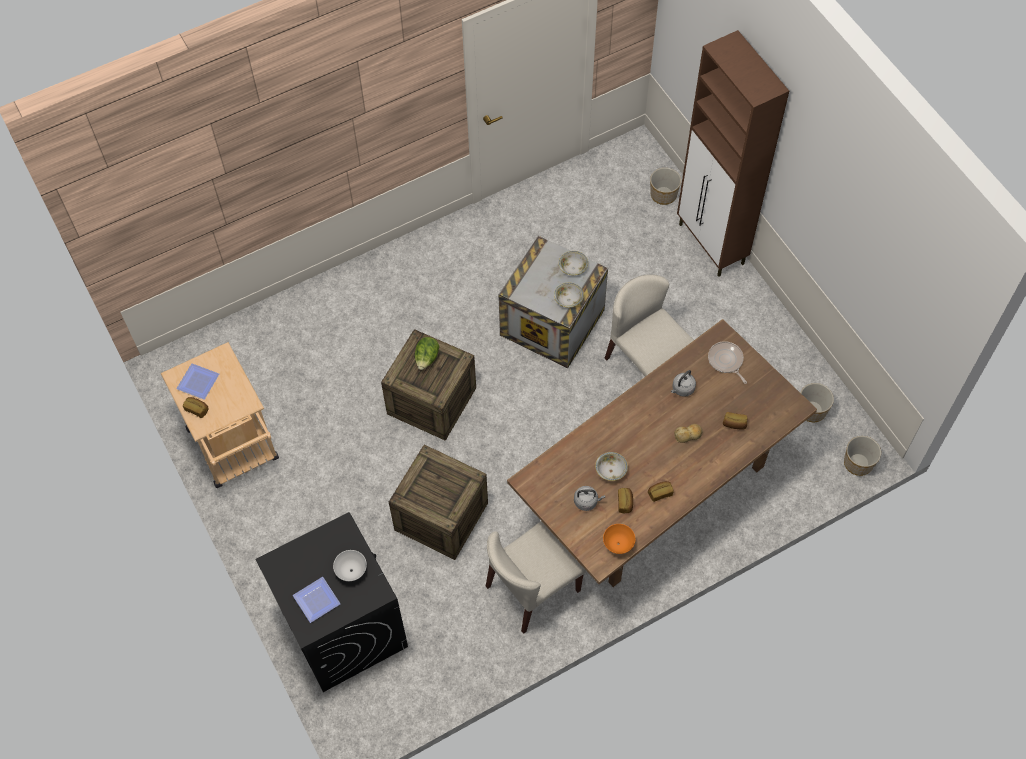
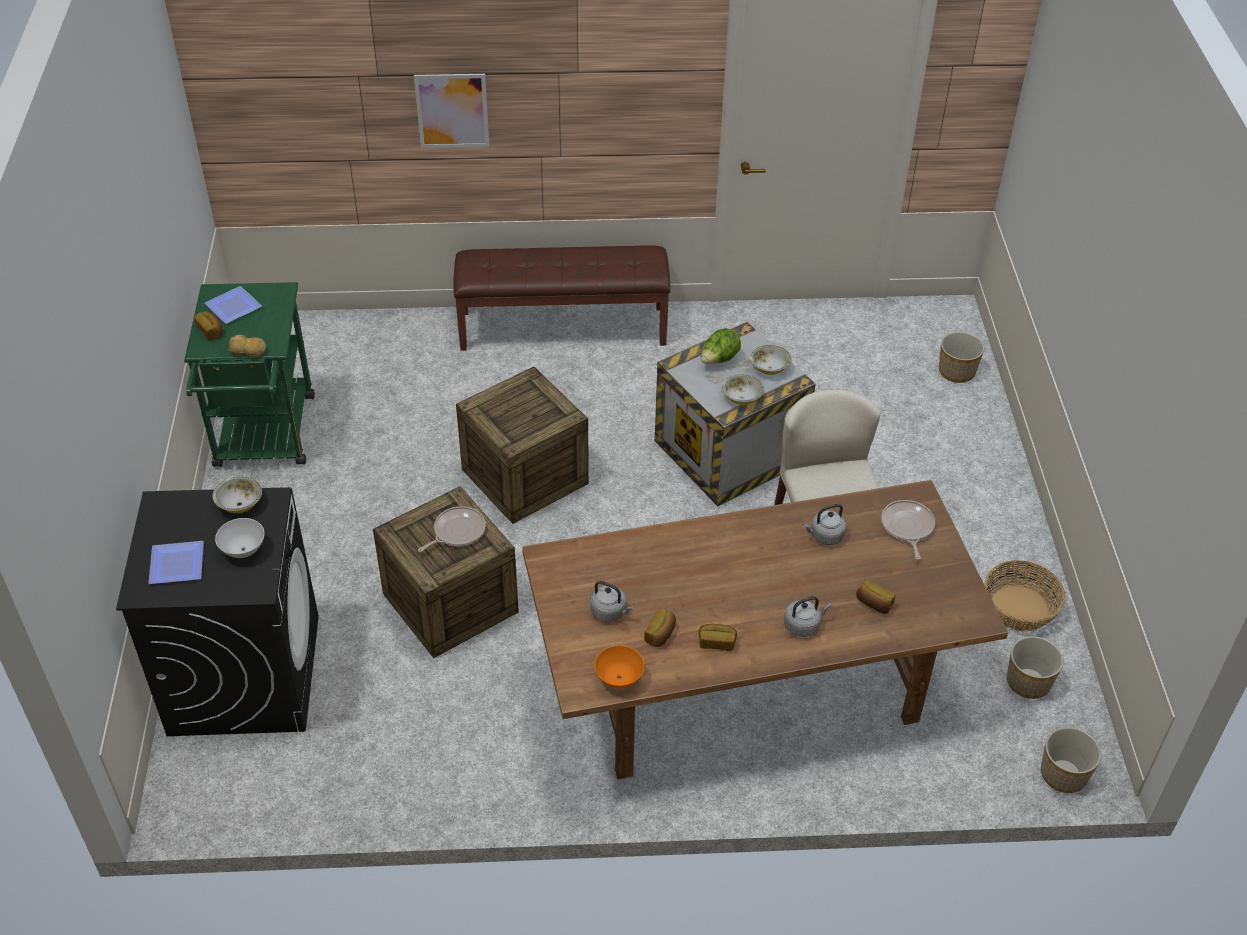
camera: 25 degrees right, 15 degrees down
(236, 450) = (264, 439): beige cart -> green cart
(282, 171) = (452, 110): none -> picture
(385, 268) = (563, 327): none -> brown bench
(427, 359) = (527, 401): lettuce -> lettuce (719, 360)
(443, 479) = (457, 532): none -> frying pan
(532, 589) = (509, 735): beige chair -> none
(611, 470) = (666, 590): bowl -> bowl (240, 504)
(688, 435) = (800, 591): bread -> bread (248, 350)
(702, 458) = (803, 625): none -> grey kettle
(711, 245) = (991, 444): brown cabinet -> none
(784, 361) = (1019, 608): none -> basket

